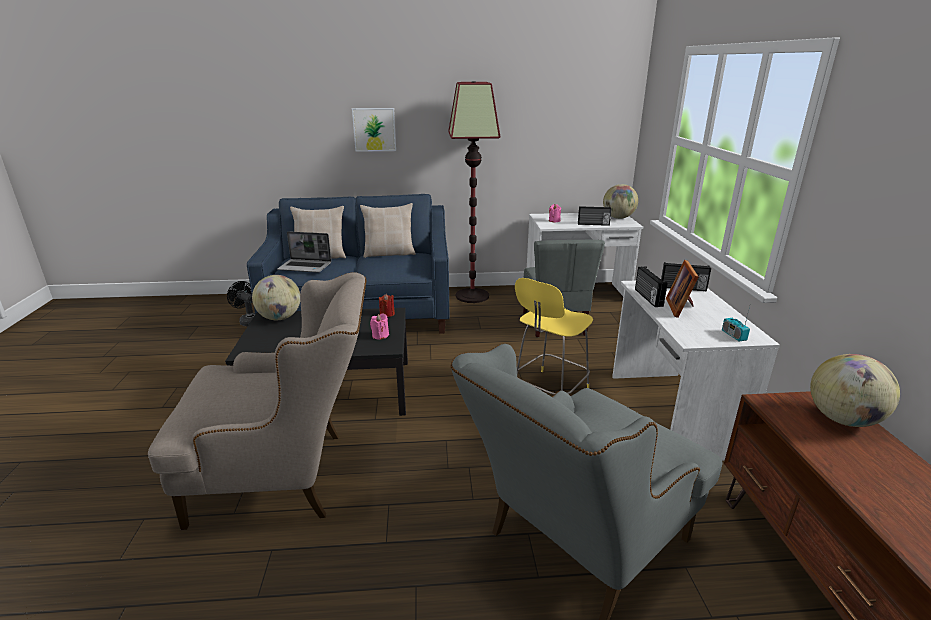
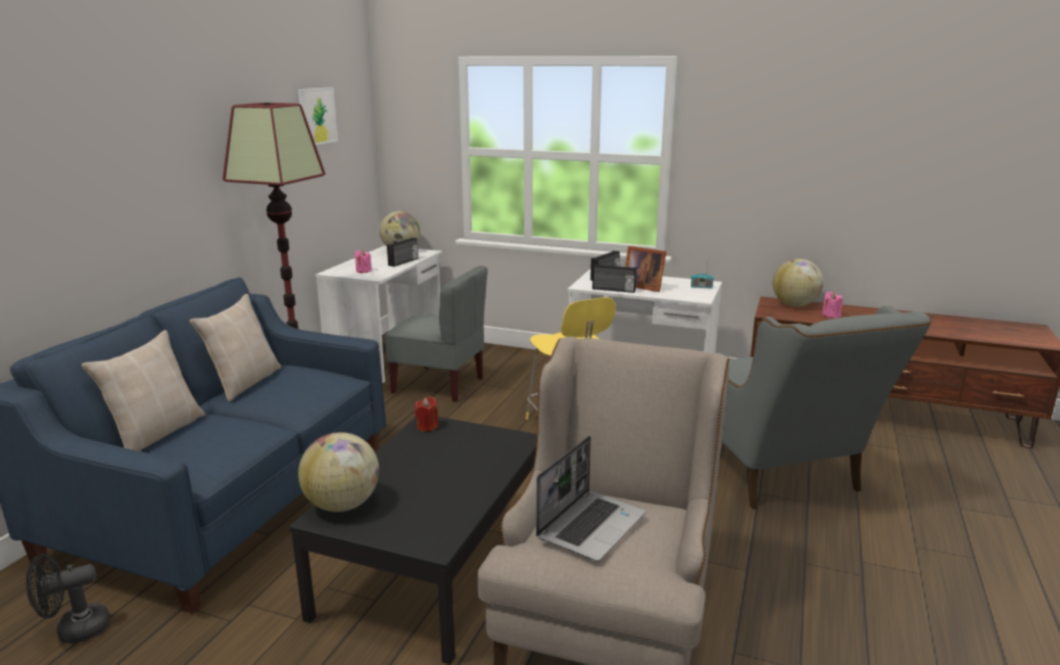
camera: 65 degrees left, 5 degrees down
(305, 267) = (197, 448): laptop -> laptop (591, 526)
(374, 129) = (121, 194): picture -> picture (317, 116)
(380, 336) = (486, 440): pink candle -> pink candle (830, 315)

